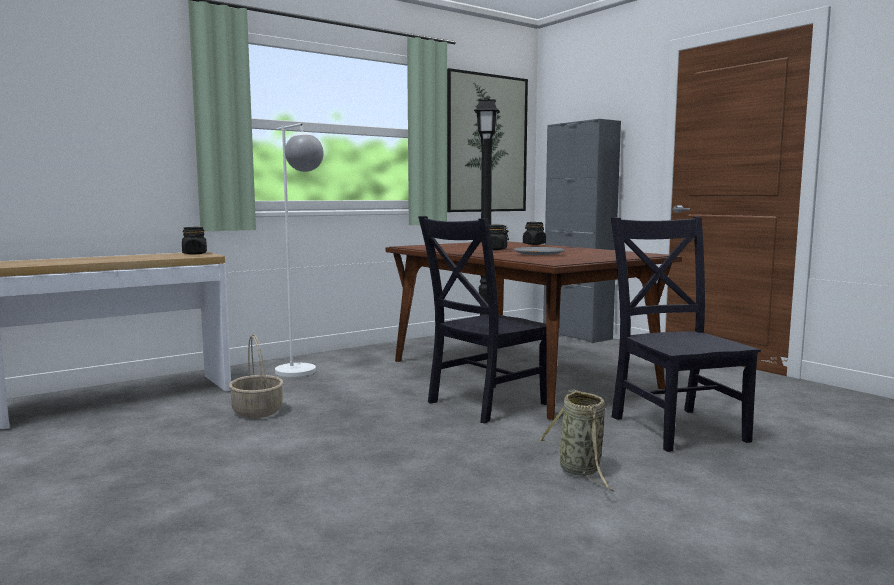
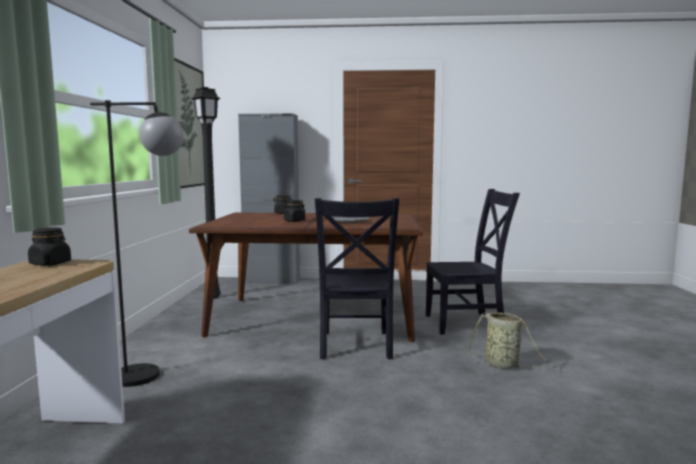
camera: 50 degrees left, 0 degrees up
(258, 411) = (217, 425): basket -> none
(302, 374) = (152, 377): white floor lamp -> black floor lamp
(675, 427) = (467, 323): black chair -> black chair turned 150 degrees clockwise

